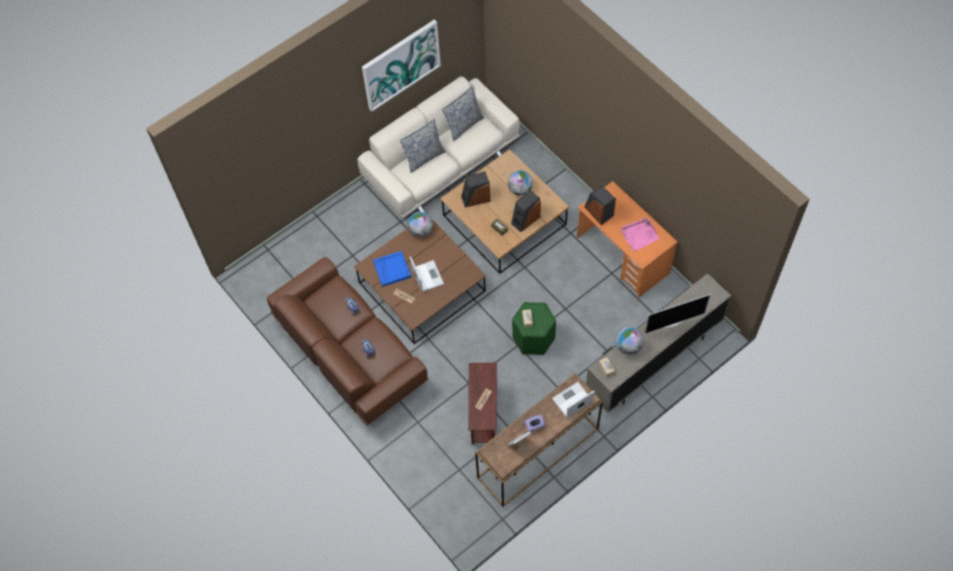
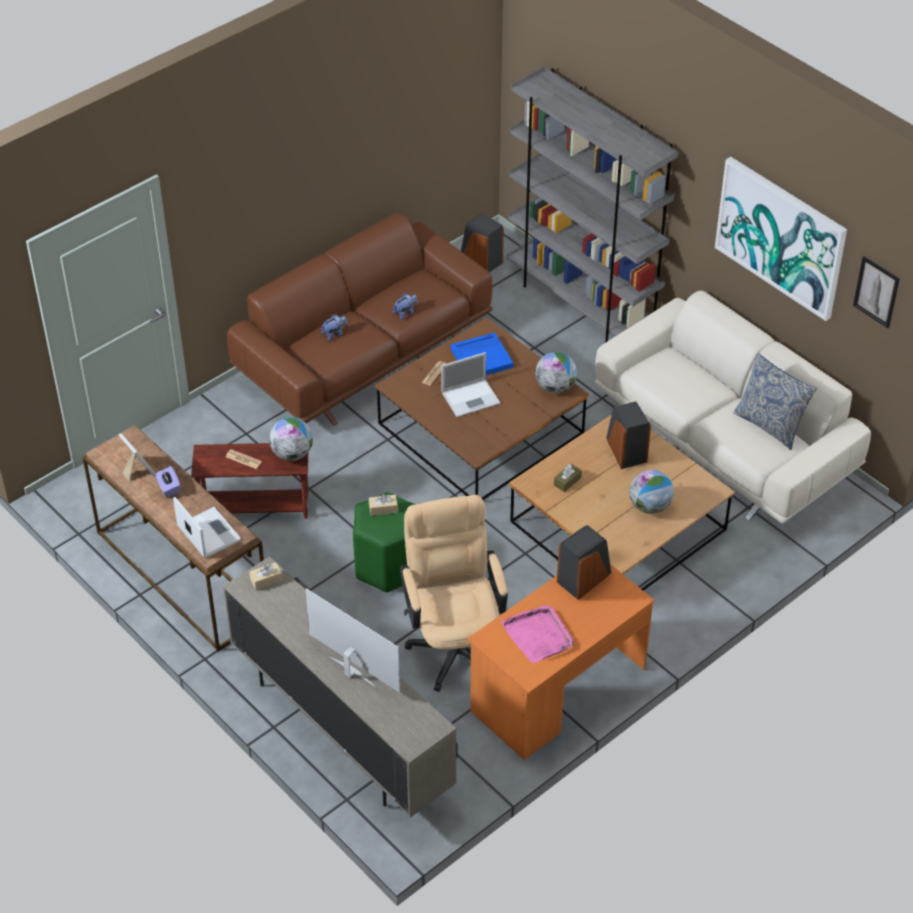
camera: 85 degrees right, 15 degrees down
(316, 227) = (582, 305): none -> grey bookcase
(423, 157) = (694, 378): pillow -> none
(456, 25) = (876, 292): none -> picture
(525, 219) = (588, 514): speaker -> speaker (481, 260)
(590, 304) = (454, 642): none -> beige office chair
(628, 347) = (306, 609): globe -> globe (292, 454)
(672, 323) = (351, 672): television -> television turned 150 degrees clockwise

